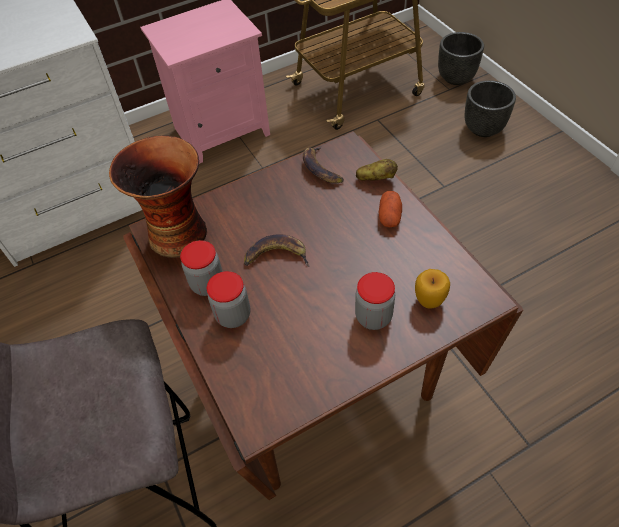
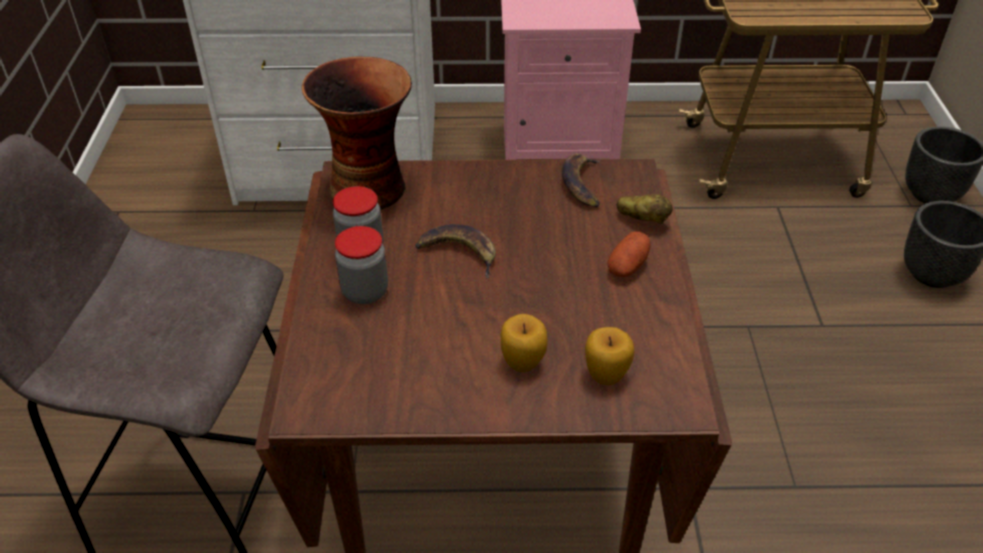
camera: 25 degrees right, 10 degrees down
(373, 317) = (523, 362): jar -> apple

